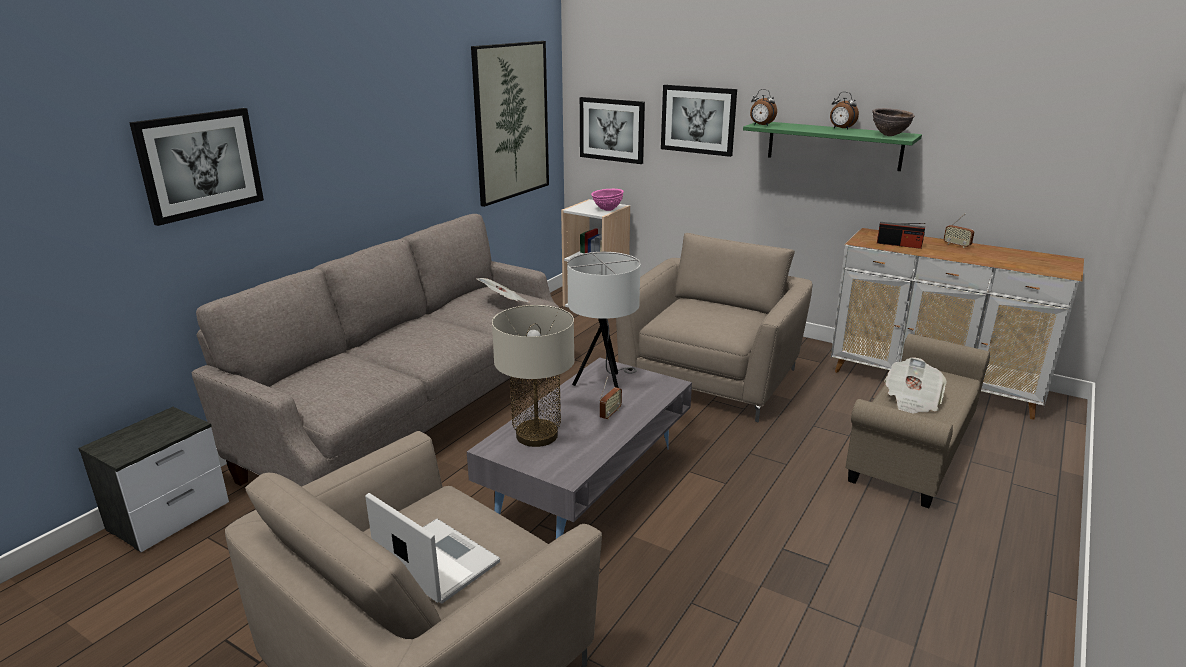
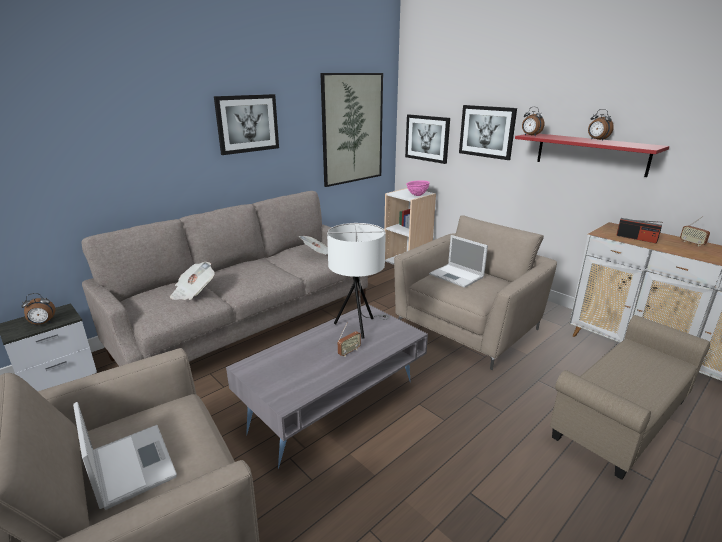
camera: 15 degrees right, 0 degrees up
(155, 437) = (42, 323): none -> alarm clock
(200, 164) = (94, 141): picture -> picture (247, 123)
(537, 435) = (283, 362): table lamp -> none
(696, 311) = (457, 276): none -> laptop
(834, 145) = (591, 153): green shelf -> red shelf
(889, 135) = (637, 146): brown bowl -> none
(911, 401) = (622, 376): newspaper -> newspaper (193, 292)

